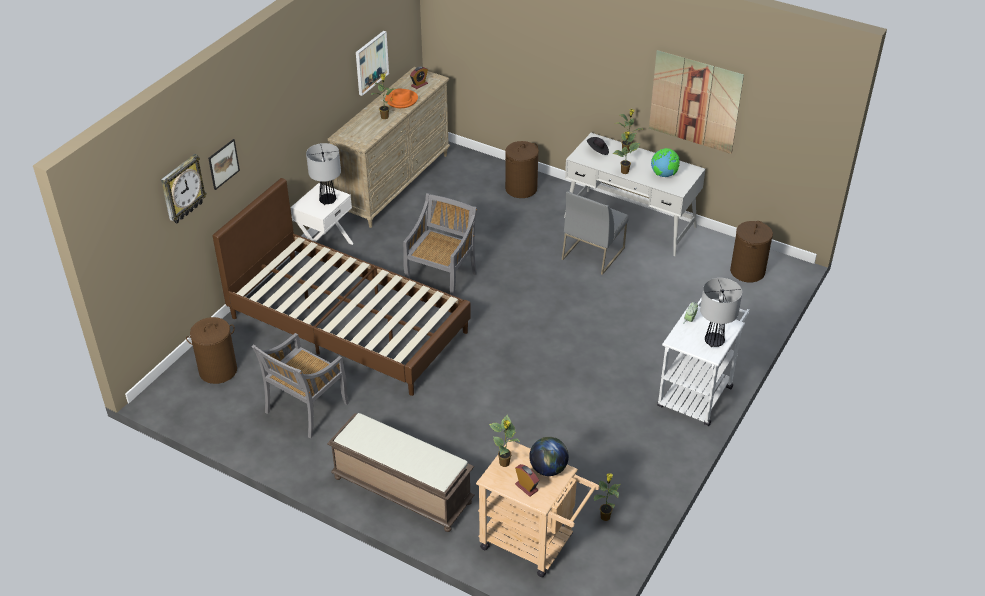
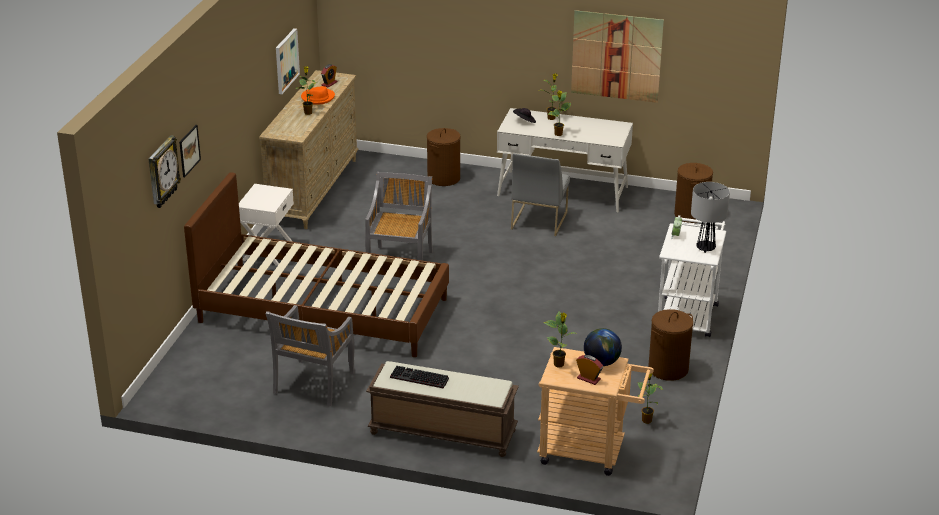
camera: 15 degrees left, 10 degrees down
(218, 371) = (206, 367): brown laundry basket -> brown laundry basket (668, 369)
(327, 200) = (271, 196): table lamp -> none
(378, 440) = (418, 379): none -> keyboard
(664, 175) = (596, 132): globe -> none

